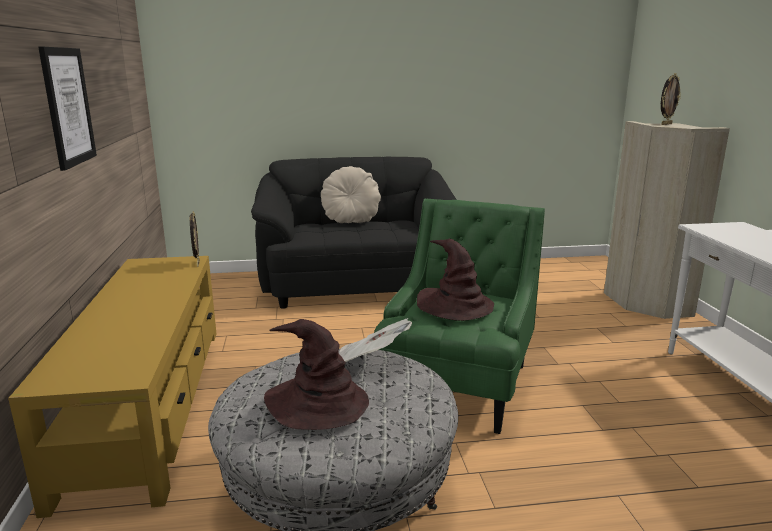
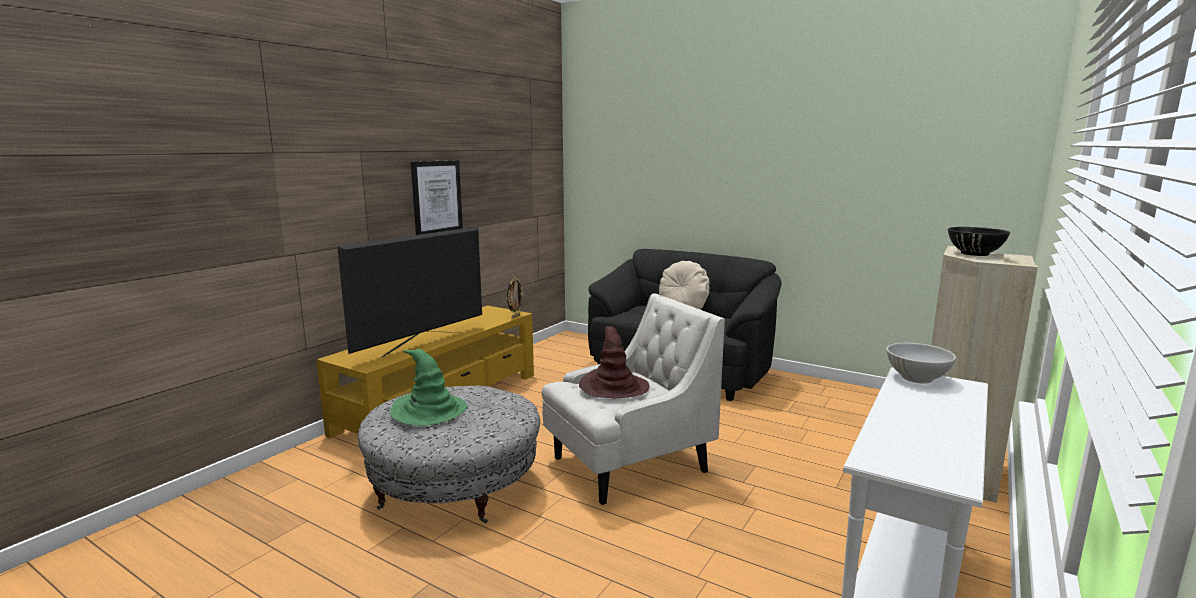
camera: 40 degrees right, 5 degrees down
(145, 326) = (422, 344): none -> television
(317, 403) = (429, 411): brown hat -> green hat
(371, 360) = (502, 402): newspaper -> none
(458, 387) = (628, 465): green armchair -> white armchair
(666, 124) = (975, 253): picture frame -> black bowl
(711, 228) = (917, 378): none -> white bowl

